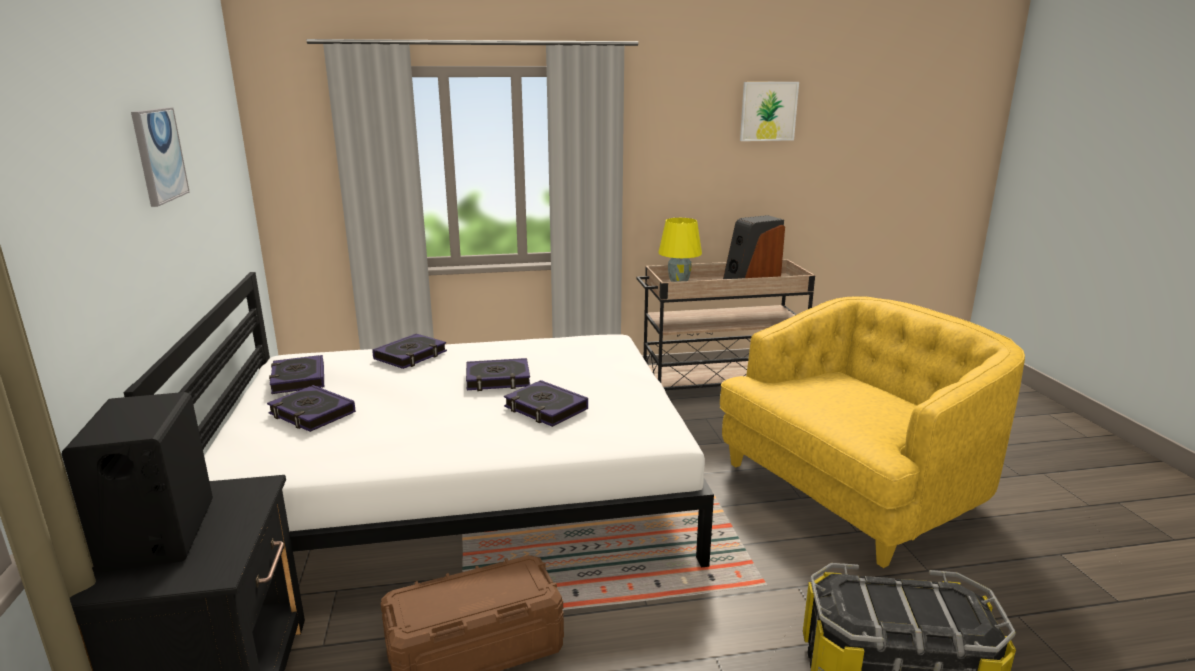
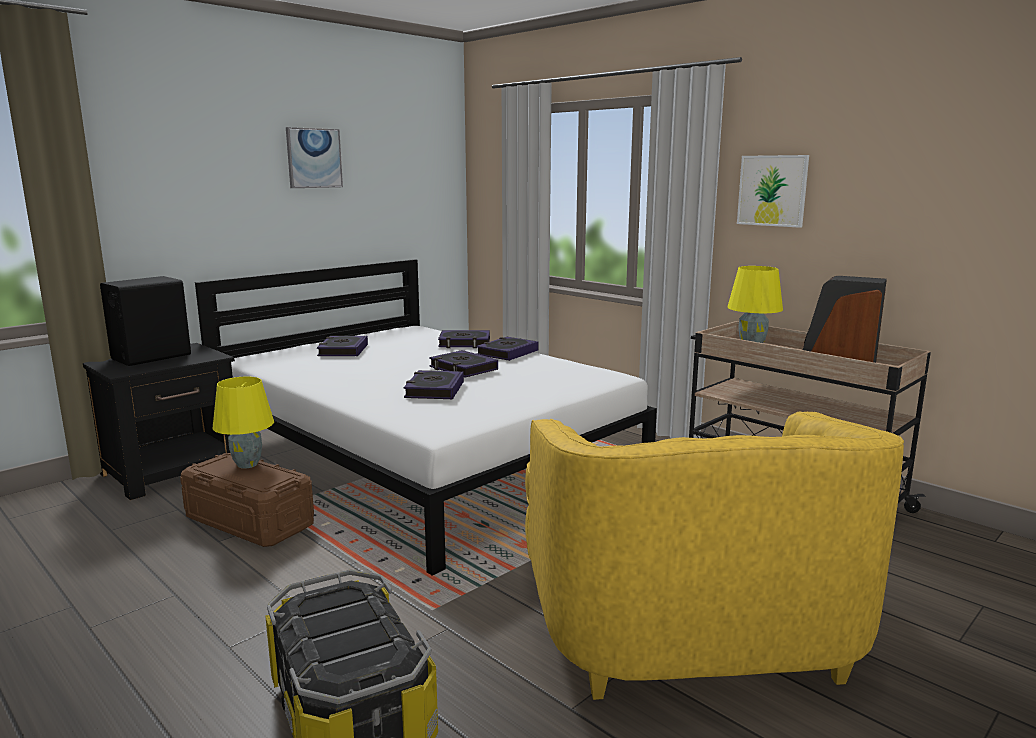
camera: 55 degrees right, 5 degrees down
(298, 379) = (383, 335): book -> book (507, 353)
(452, 586) = (248, 465): none -> yellow table lamp
(768, 111) = (925, 136): picture -> picture (772, 190)
(851, 489) = (685, 621): yellow armchair -> yellow armchair turned 60 degrees clockwise

